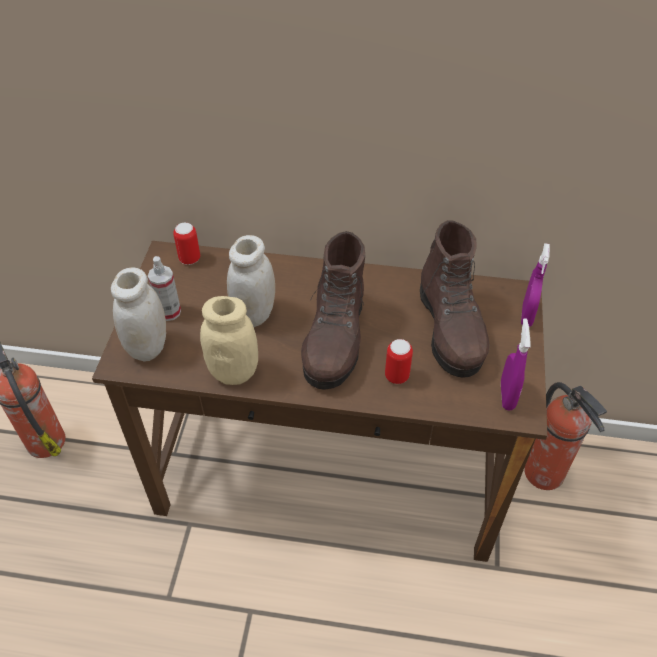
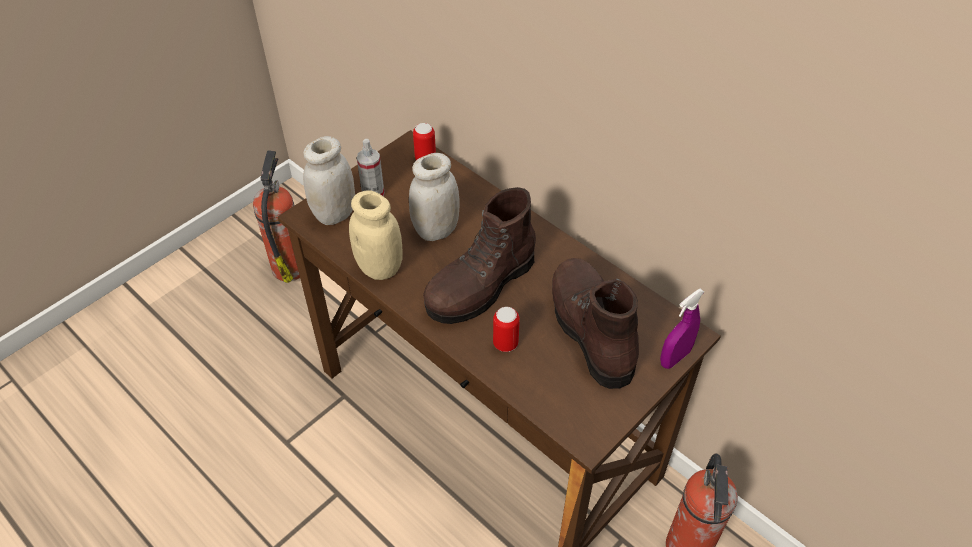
camera: 35 degrees right, 0 degrees up
(450, 329) = (590, 331): brown boot -> brown boot turned 135 degrees clockwise
(507, 396) = (586, 415): purple spray bottle -> none

